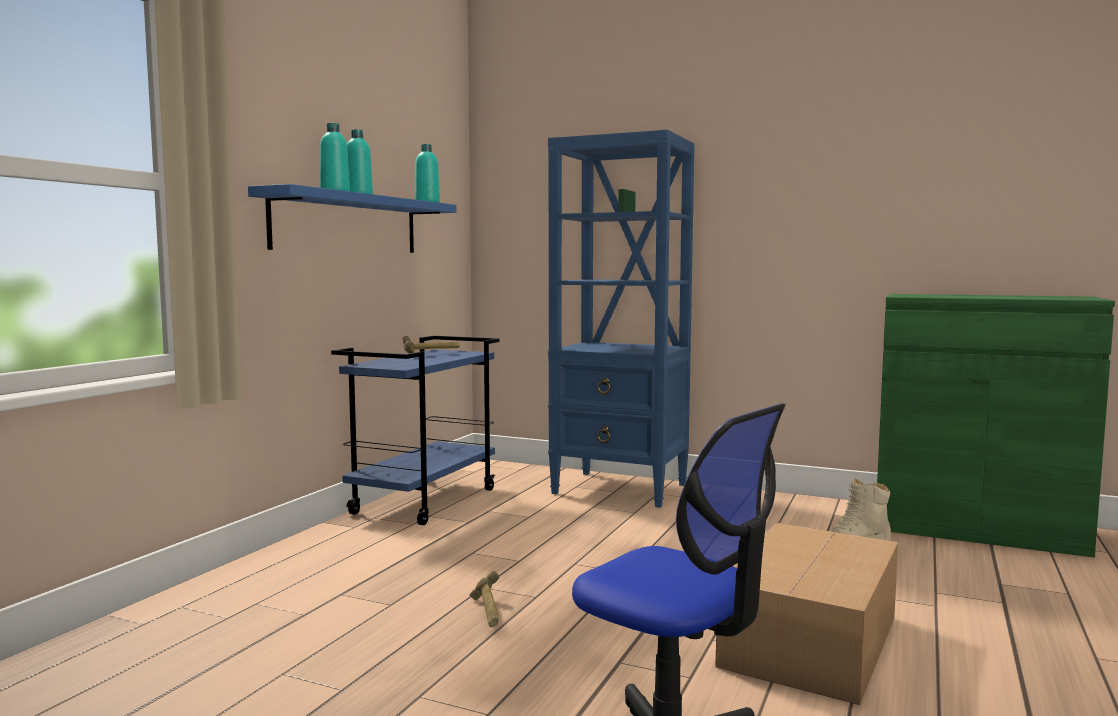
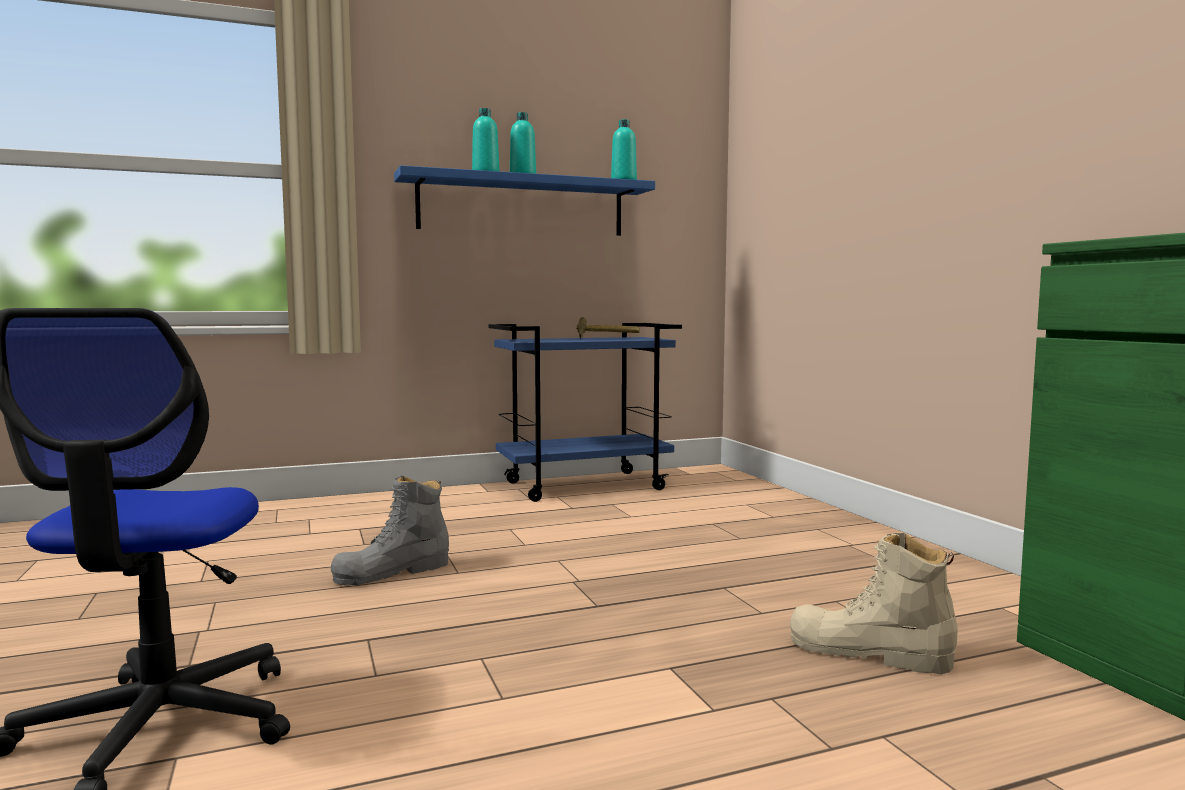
camera: 45 degrees right, 0 degrees up
(488, 615) = (392, 572): hammer -> grey boot
(621, 489) = (787, 516): blue bookcase -> none
(813, 640) = (565, 703): cardboard box -> none

